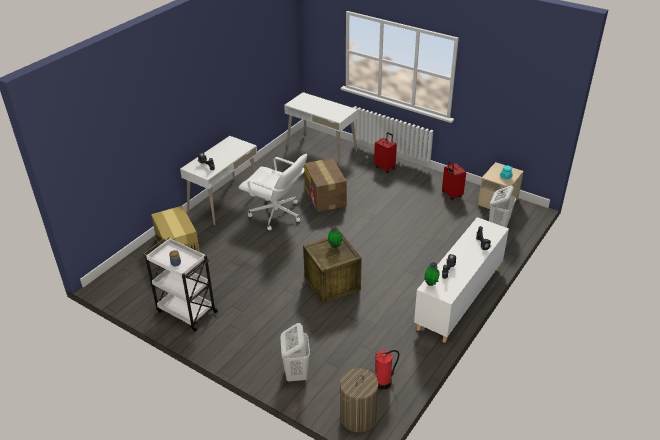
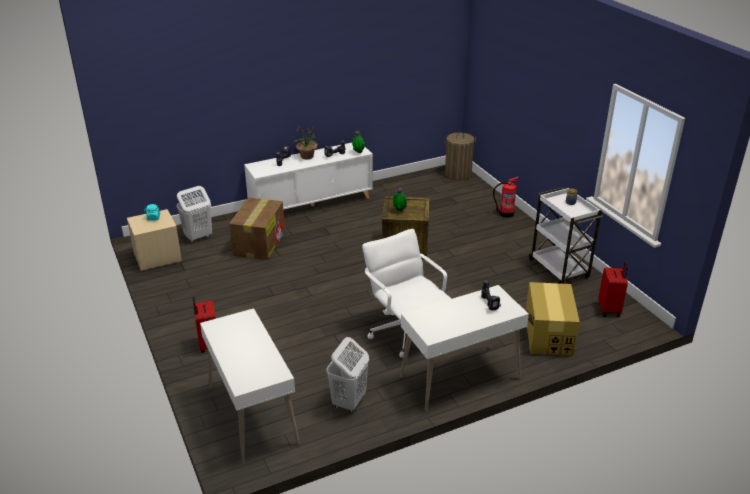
camera: 150 degrees left, 5 degrees down
(296, 373) = (484, 203): white laundry basket -> white laundry basket (348, 402)
(325, 197) = (327, 332): cardboard box -> cardboard box (259, 243)
(383, 382) = (425, 182): fire extinguisher -> fire extinguisher (505, 213)
(451, 194) = (187, 281): red suitcase -> red suitcase (609, 309)
(470, 259) = (307, 156): none -> potted plant

